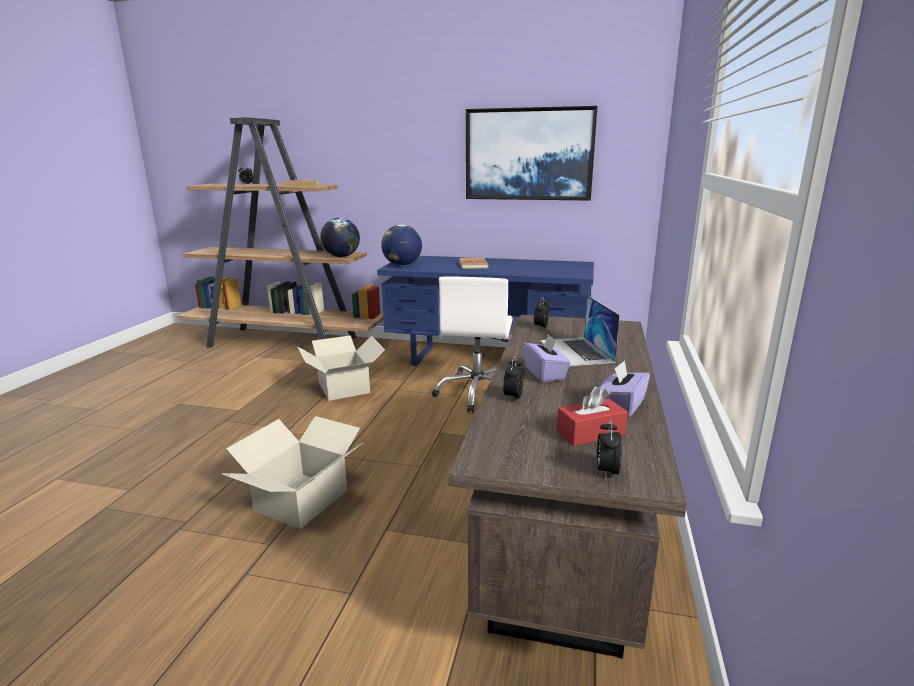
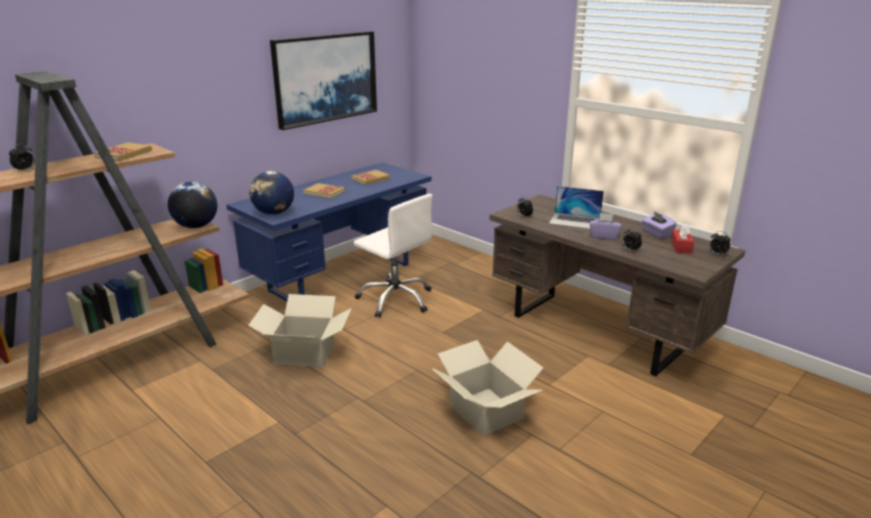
camera: 60 degrees left, 5 degrees up
(536, 267) = (370, 179): none -> book

